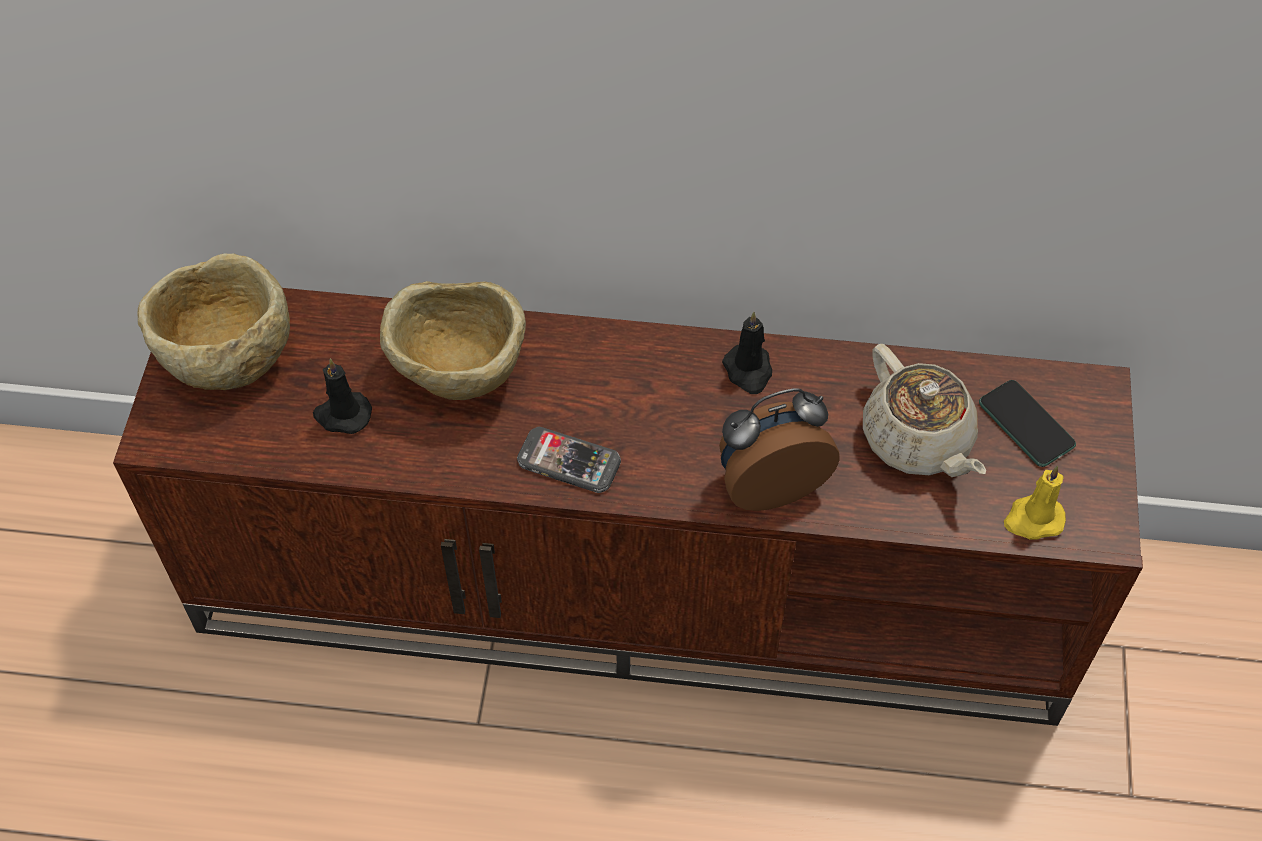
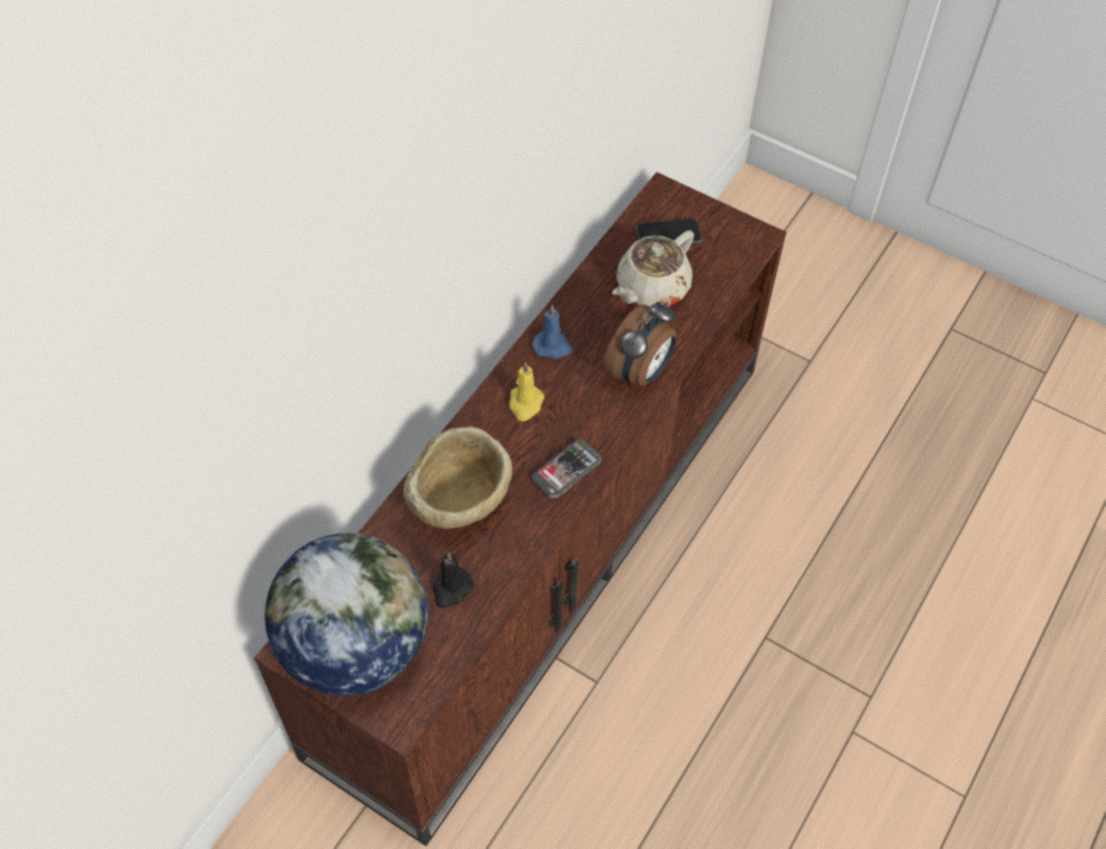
camera: 65 degrees left, 0 degrees up
(228, 358) = (355, 646): beige bowl -> globe
(748, 371) = (553, 346): black candle -> blue candle
(769, 482) = (640, 372): alarm clock -> alarm clock turned 150 degrees counterclockwise
(917, 440) = (651, 288): beige teapot -> beige teapot turned 135 degrees clockwise
(1033, 519) = (732, 262): yellow candle -> yellow candle (525, 404)

